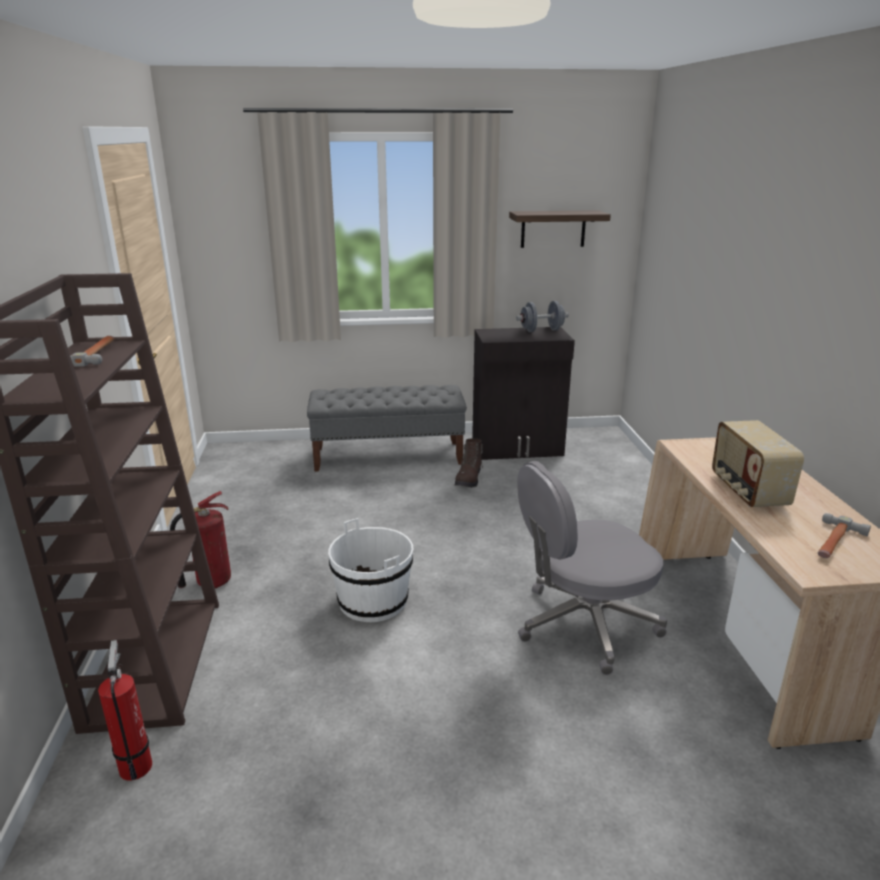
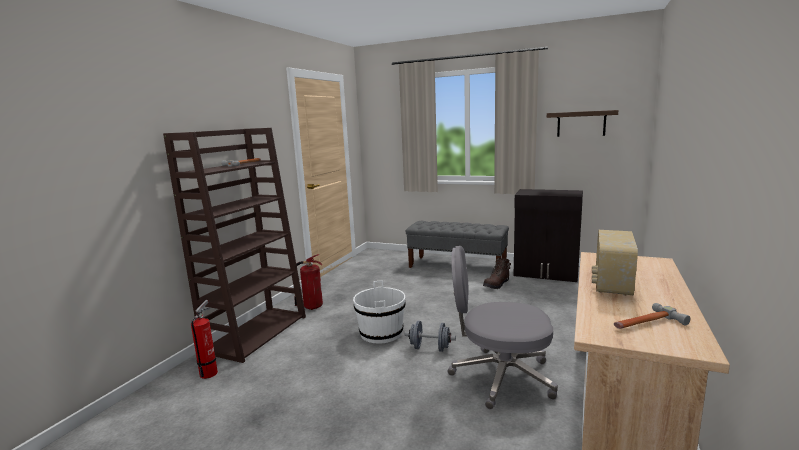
camera: 30 degrees right, 10 degrees down
(541, 330) = (565, 191): grey dumbbell -> grey dumbbell (430, 348)

